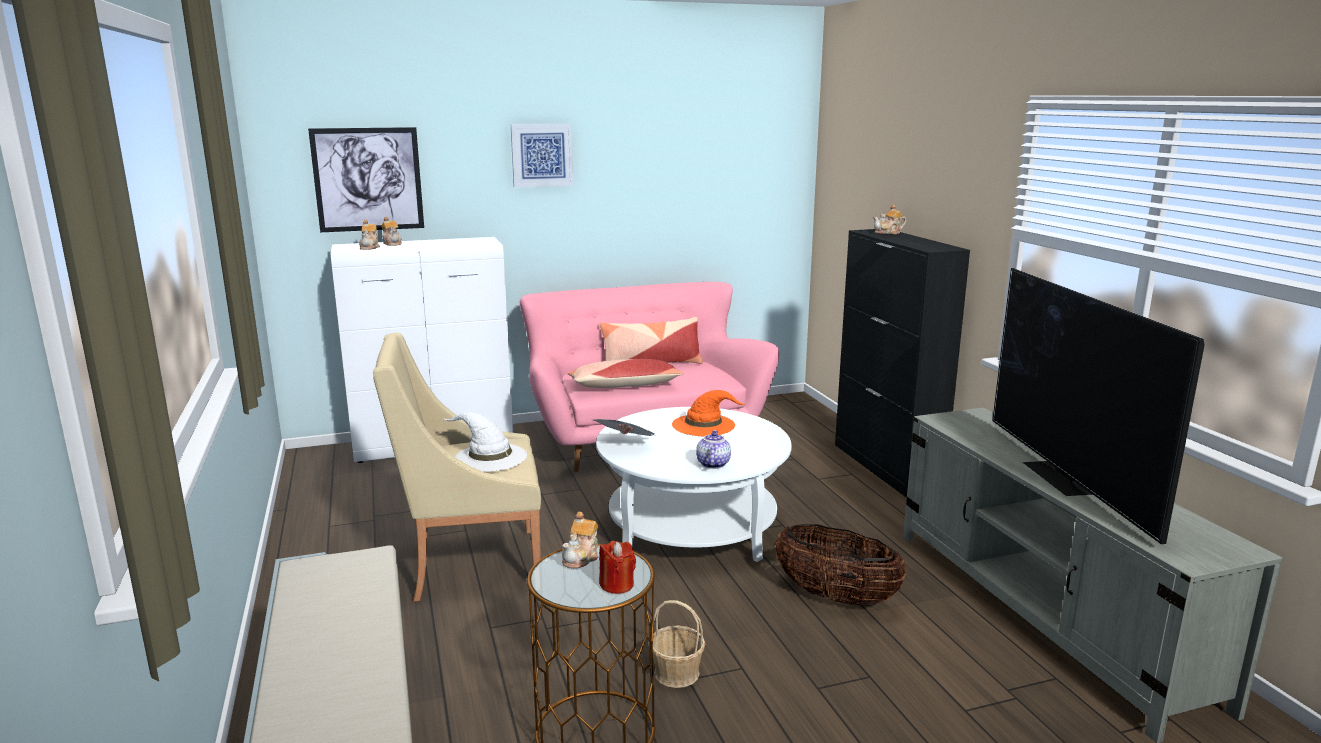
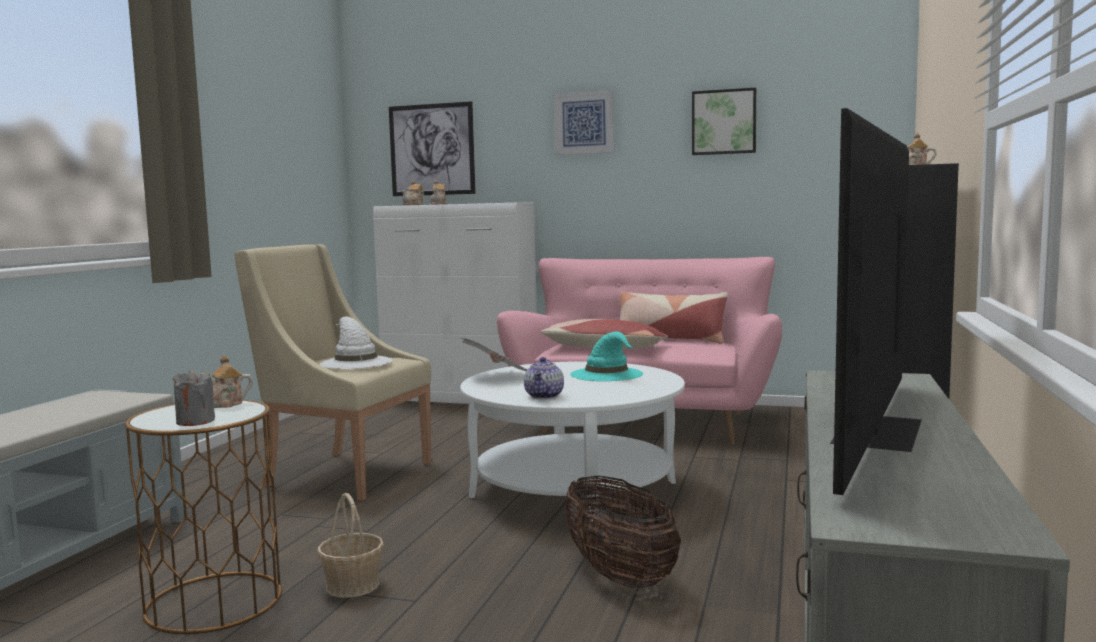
camera: 35 degrees right, 10 degrees down
(617, 585) = (195, 421): red candle -> grey candle
(672, 158) = (724, 122): none -> picture
(704, 425) = (607, 374): orange hat -> turquoise hat
(712, 464) = (545, 396): teapot -> teapot turned 150 degrees clockwise

